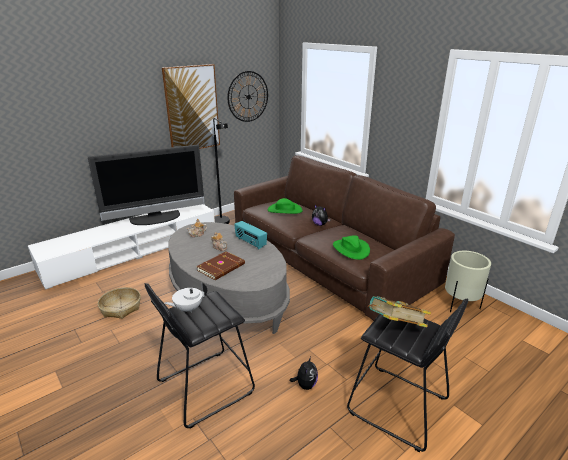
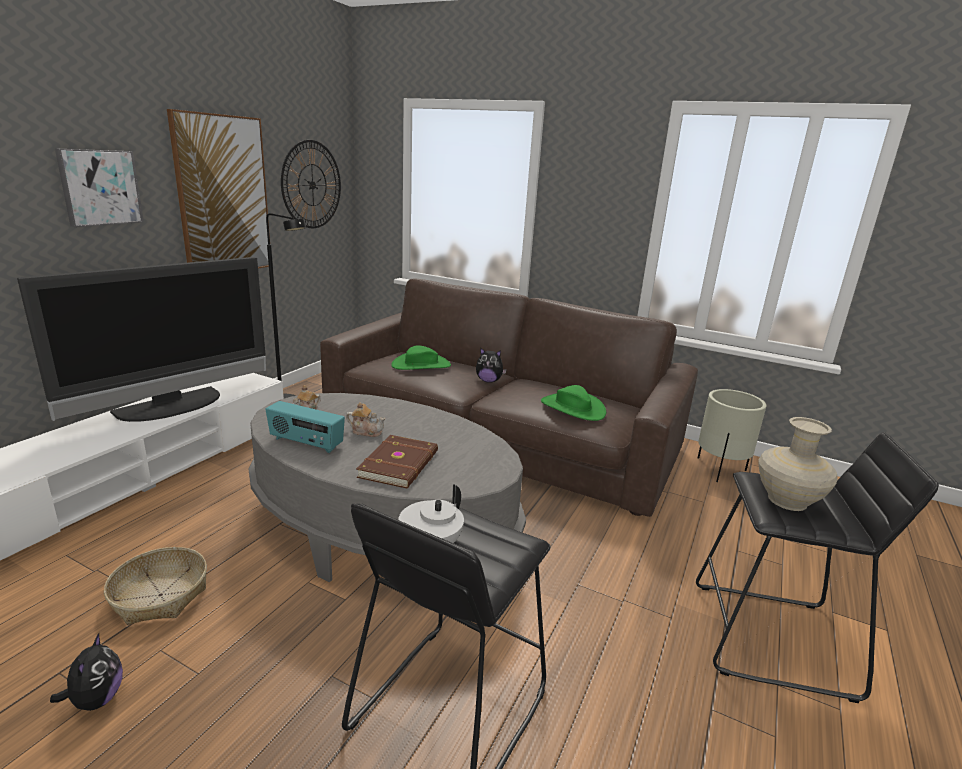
camera: 25 degrees left, 5 degrees down
(127, 111) = (100, 187): none -> picture
(250, 243) = (416, 417): radio -> radio (306, 443)
(305, 385) = (619, 647): plush toy -> plush toy (96, 699)
(395, 327) = (788, 500): book -> beige vase

